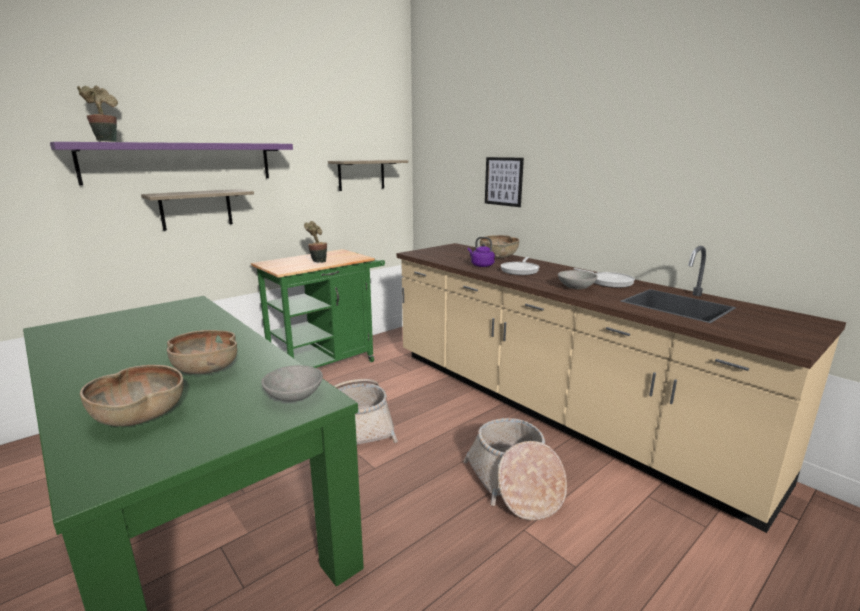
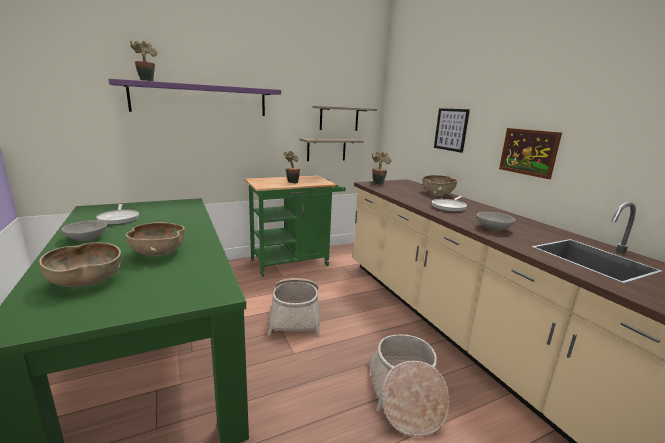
camera: 15 degrees right, 0 degrees up
(196, 209) = (208, 135): shelf -> shelf (326, 149)
(294, 396) = (202, 285): grey bowl -> grey bowl (87, 238)
(426, 251) = (378, 183): none -> potted plant
(481, 265) = (417, 199): purple kettle -> none
(594, 202) = (528, 152): none -> picture
(608, 282) = (529, 227): frying pan -> frying pan (119, 218)

